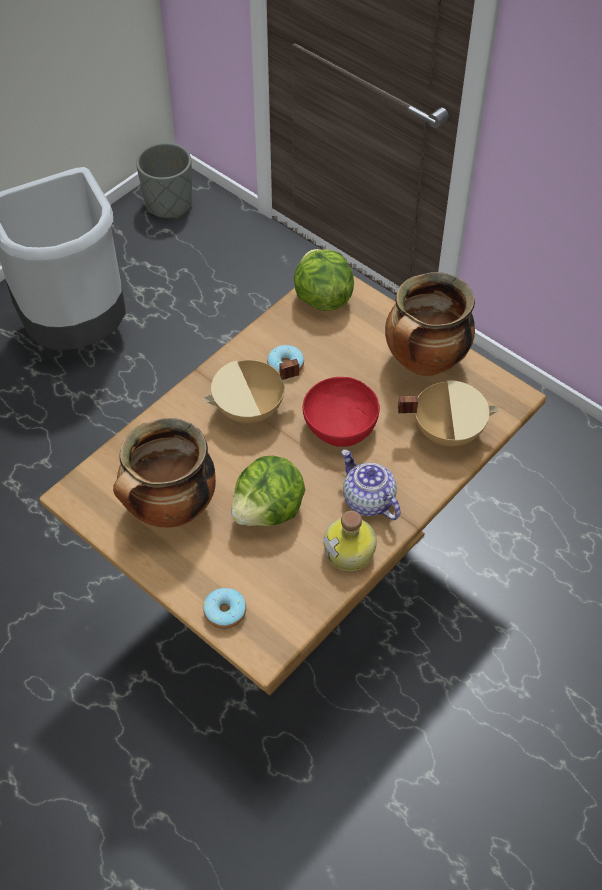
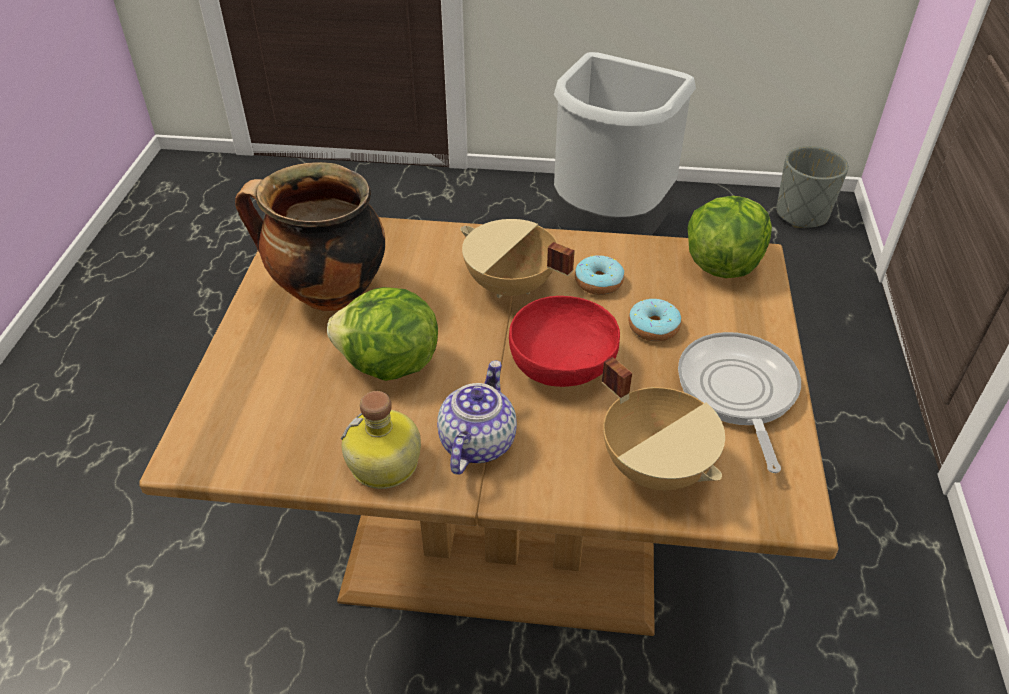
camera: 55 degrees right, 10 degrees down
(225, 612) = (222, 397): donut -> donut (653, 327)
(425, 363) = (737, 392): cooking pot -> frying pan

